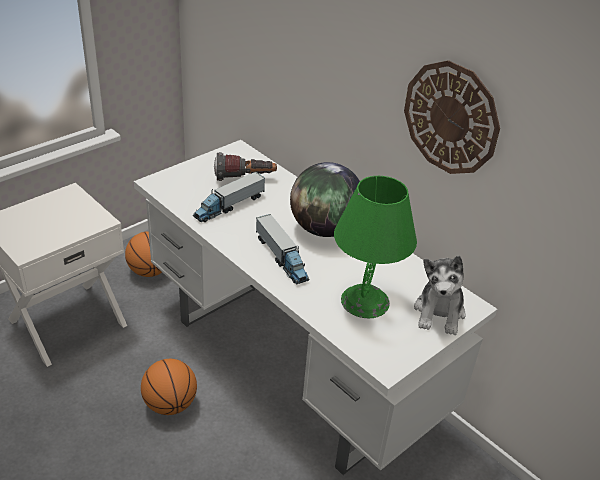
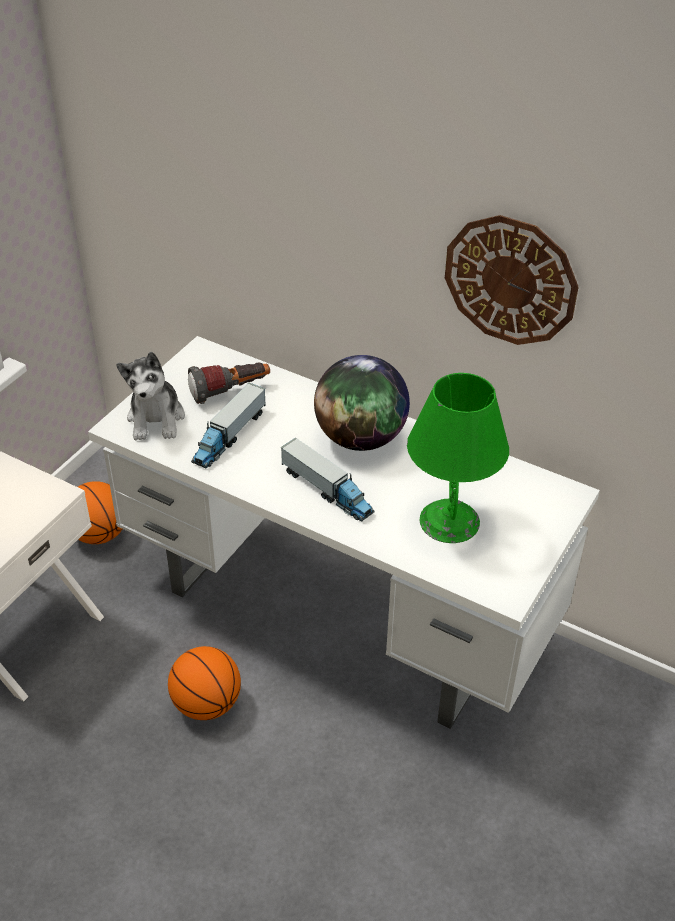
camera: 15 degrees left, 5 degrees up
(439, 313) = (538, 512): plush toy -> plush toy (156, 418)

